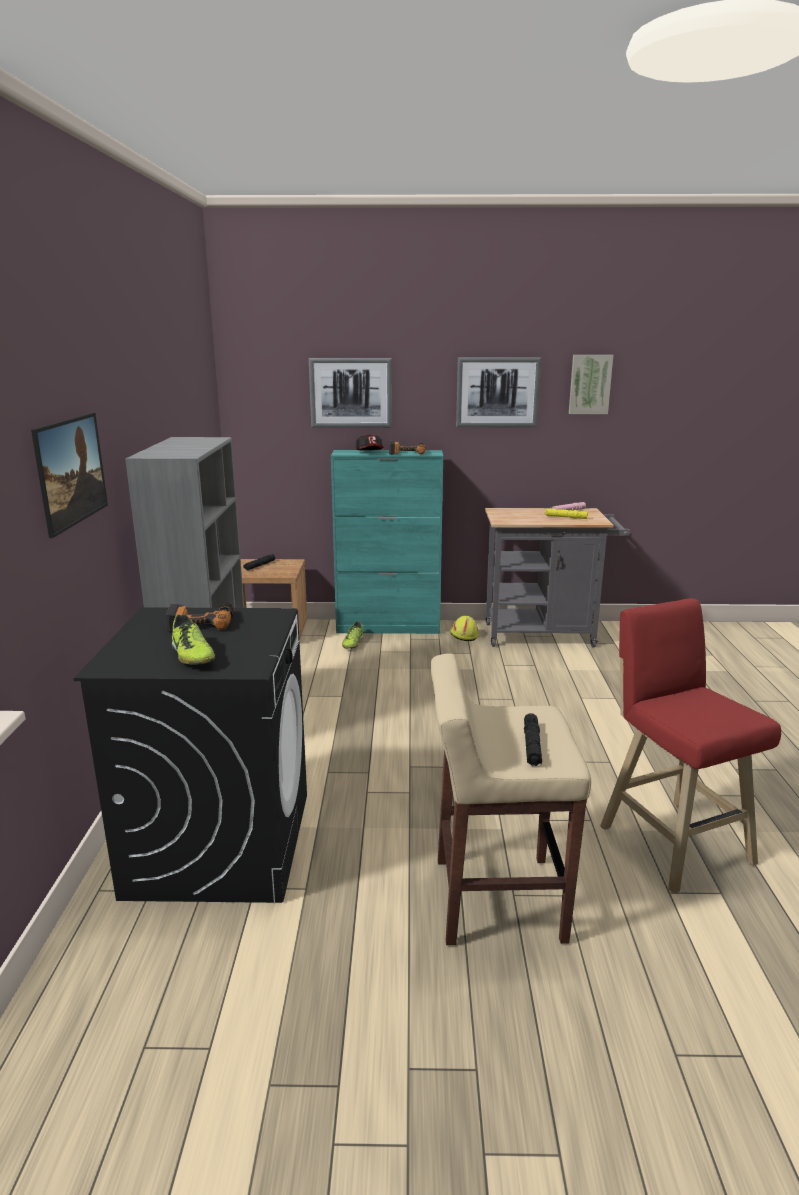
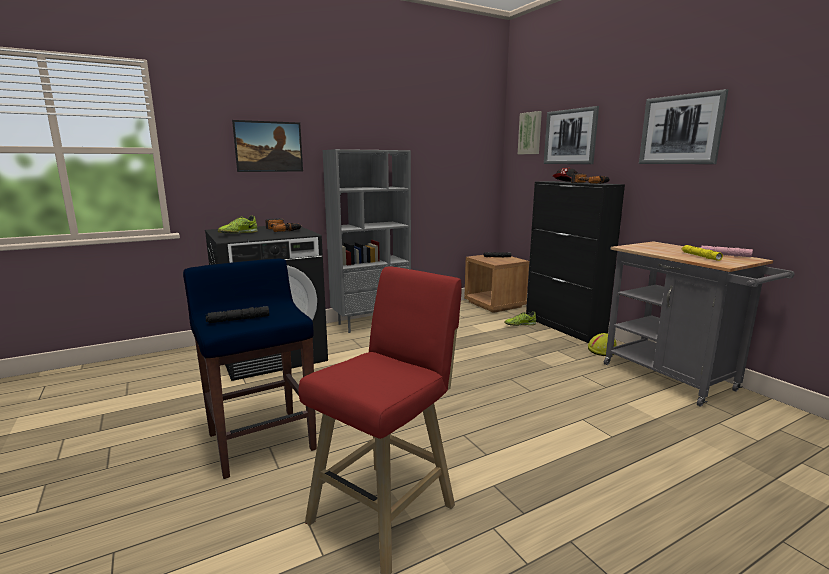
camera: 60 degrees right, 5 degrees down
(389, 627) = (564, 327): turquoise cabinet -> black cabinet
(495, 899) = (261, 440): beige stool -> blue stool
(590, 384) = (785, 114): picture -> picture (530, 133)

